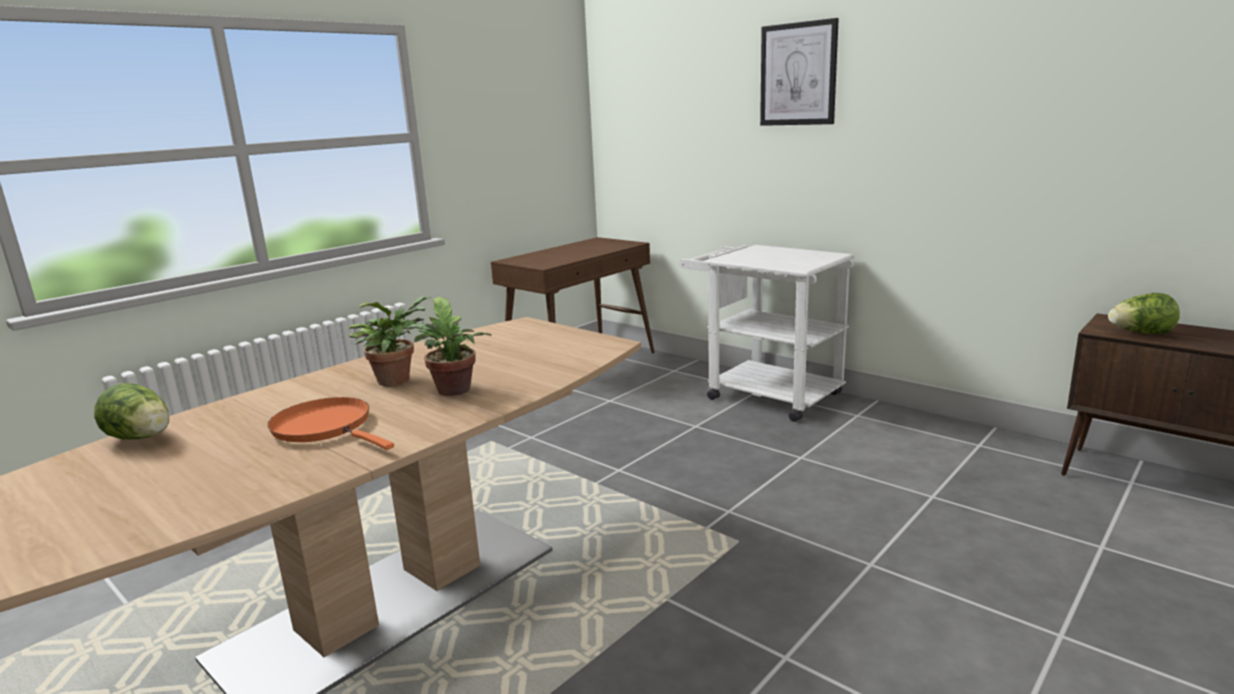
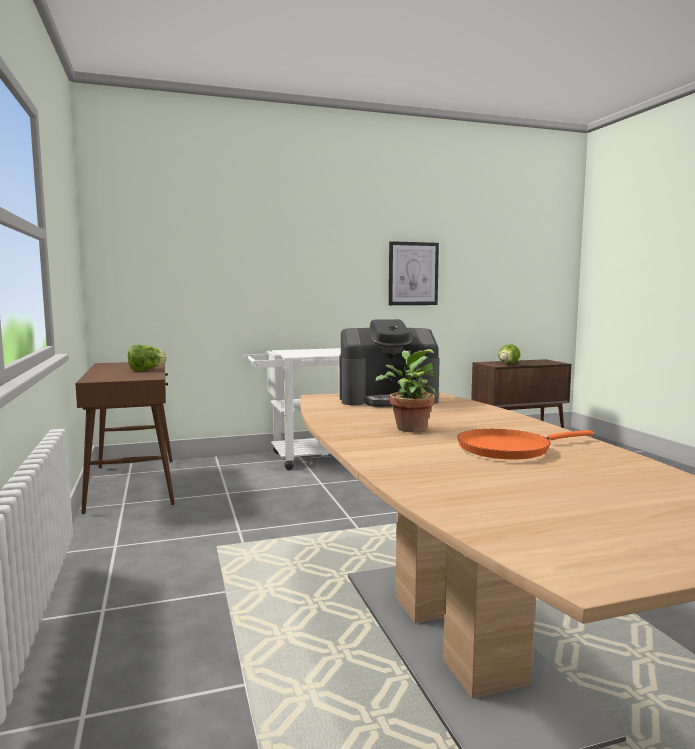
camera: 60 degrees left, 10 degrees down
(143, 438) = (455, 502): lettuce -> lettuce (146, 370)
(454, 392) = (468, 420): potted plant -> none
(544, 344) = (388, 399): none -> coffee machine
(798, 74) = (299, 228): picture -> picture (413, 273)

